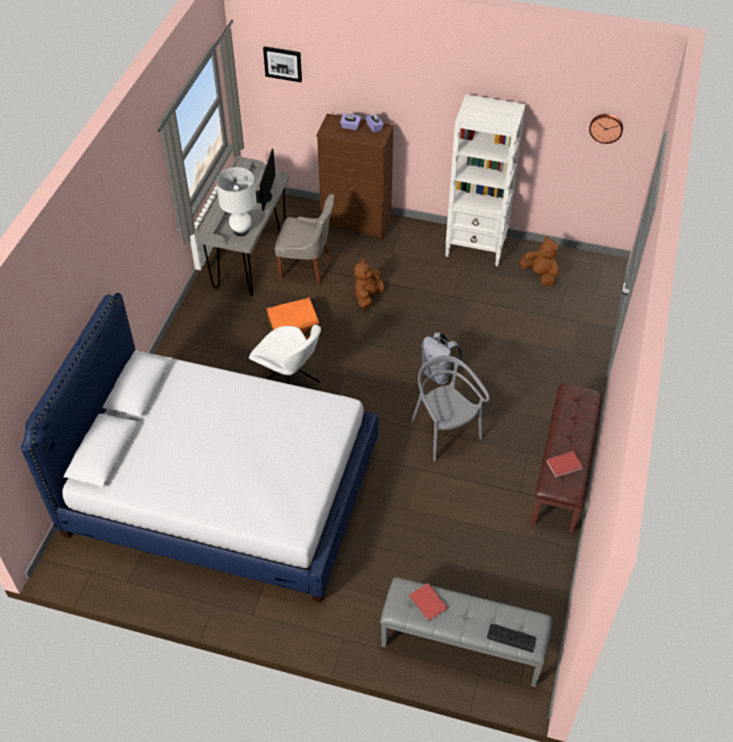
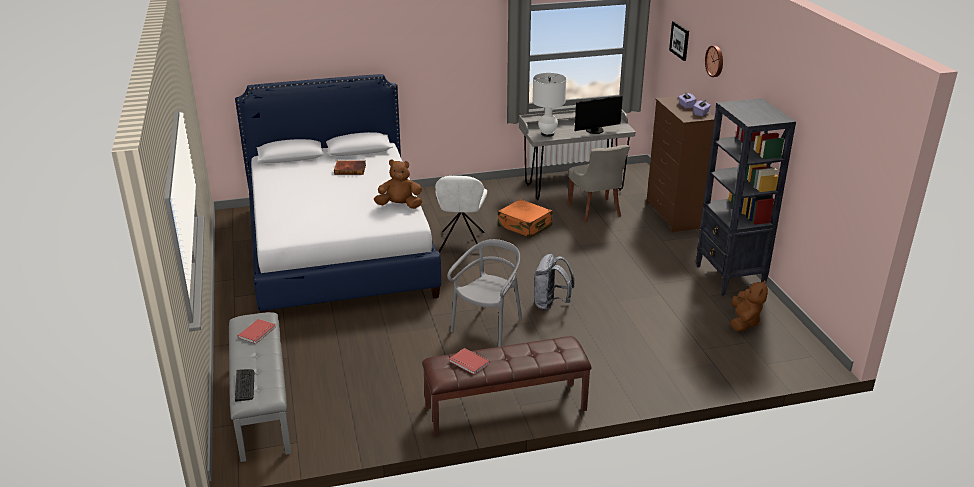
camera: 60 degrees right, 20 degrees down
(183, 412) = (350, 169): none -> book
(367, 296) = (598, 245): brown plush toy -> brown plush toy (400, 205)
(476, 248) = (729, 278): white bookcase -> black bookcase
(606, 127) = (850, 174): wall clock -> wall clock (715, 61)

